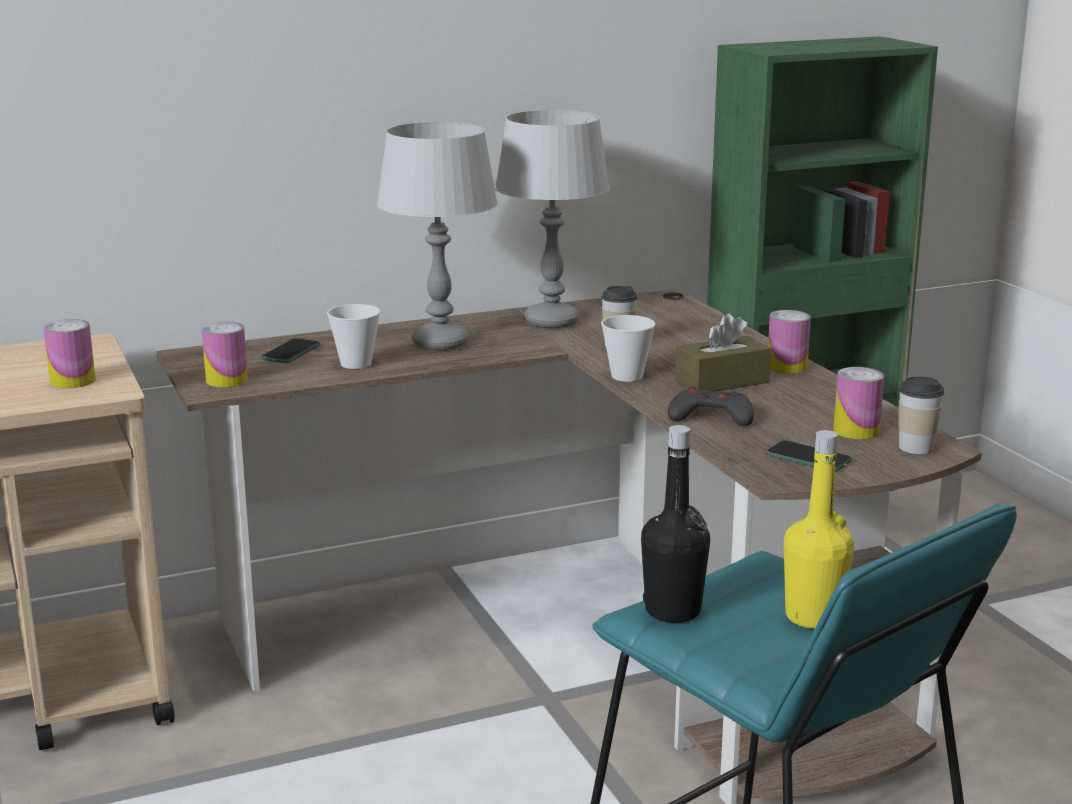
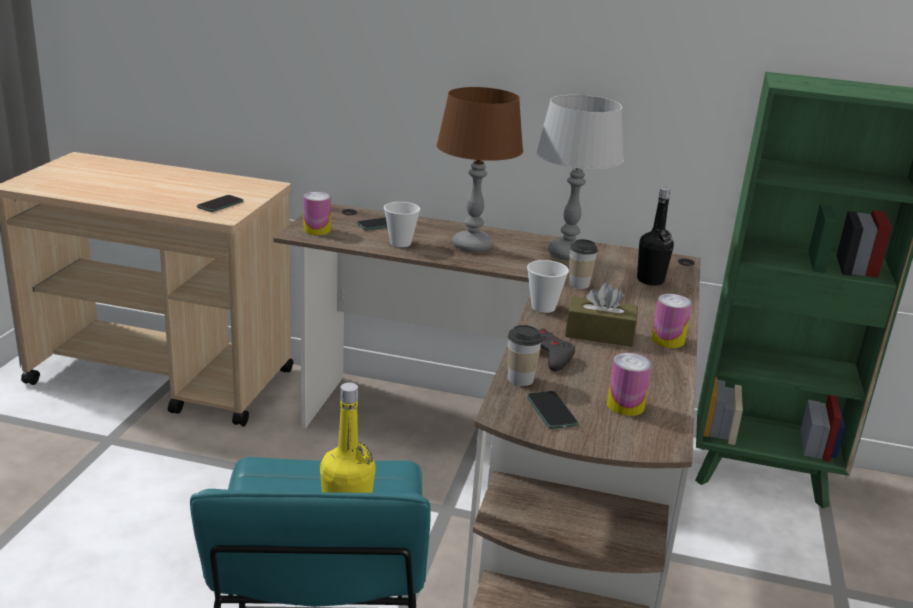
camera: 35 degrees right, 5 degrees up
(72, 381) = (220, 204): can -> phone
(441, 343) = (472, 246): grey table lamp -> brown table lamp
(673, 611) = (276, 473): black bottle -> black bottle (650, 280)
(916, 447) = (645, 436): cup -> cup (520, 379)

